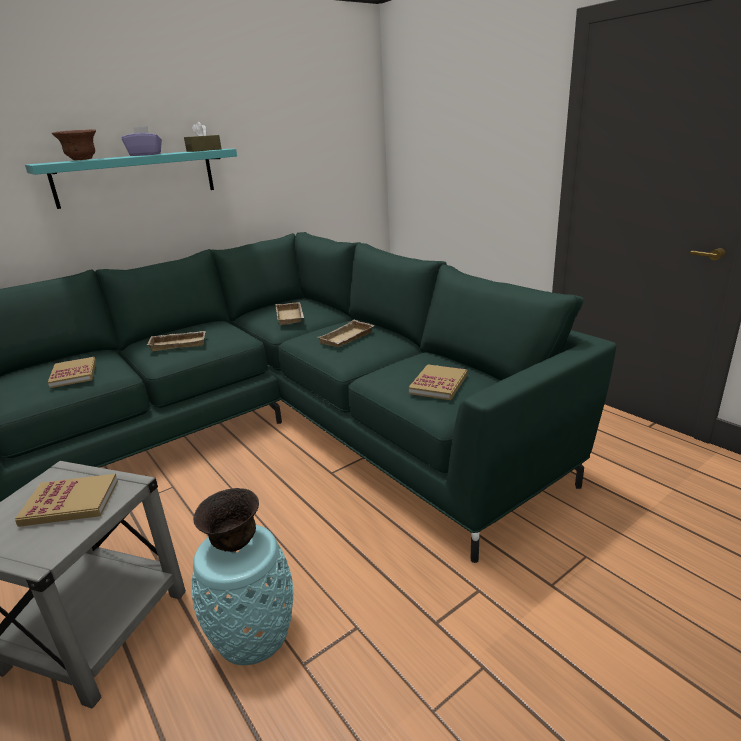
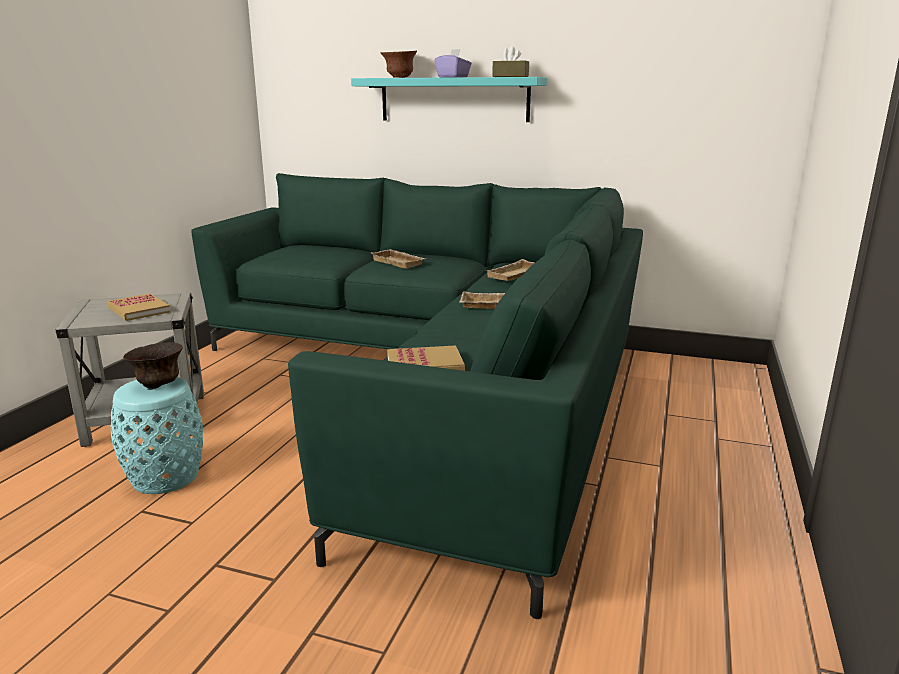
camera: 55 degrees right, 5 degrees down
(74, 374) = (310, 256): book -> none

